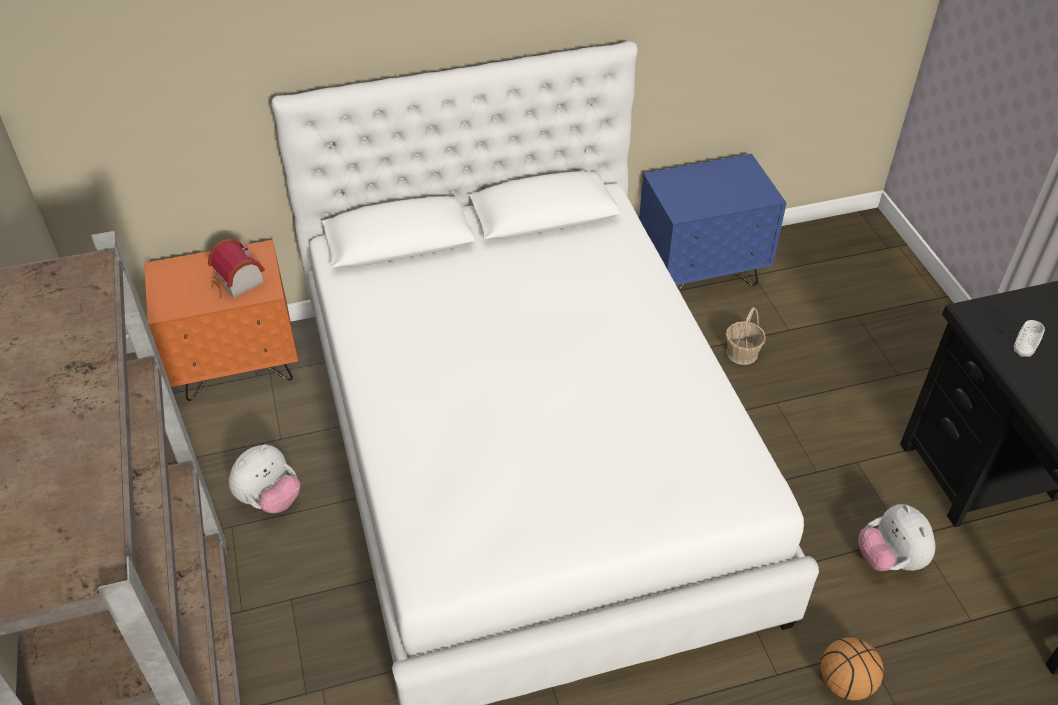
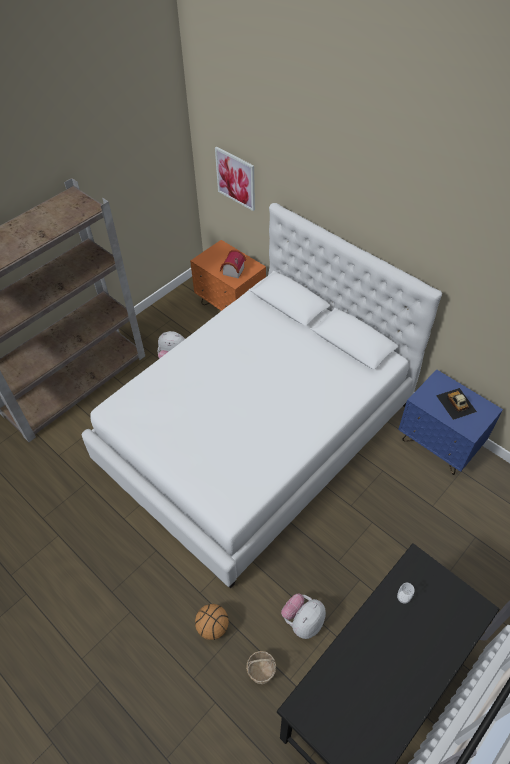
camera: 60 degrees right, 5 degrees up
(149, 113) = (236, 178): none -> picture
(714, 185) = (456, 403): none -> toy car
(741, 353) = (395, 490): basket -> basket (261, 671)

